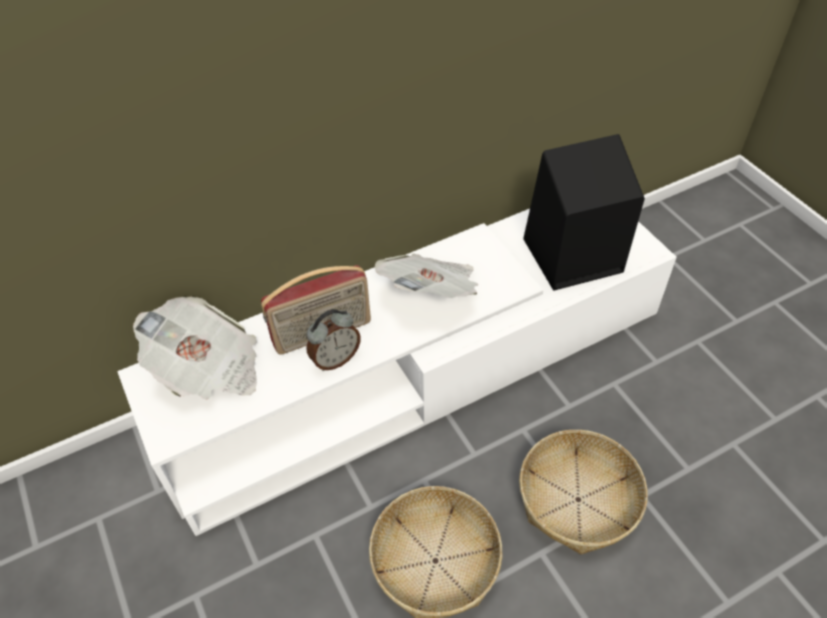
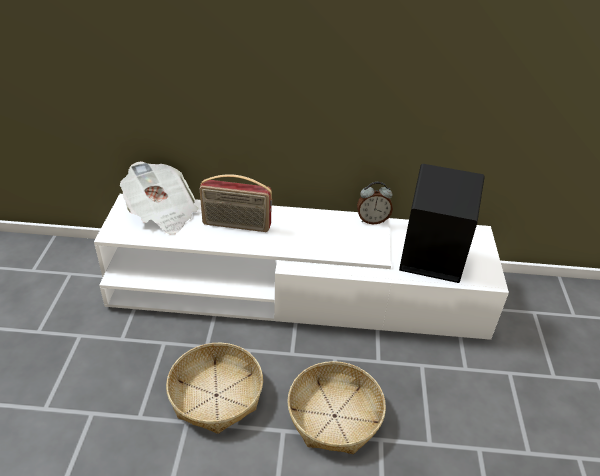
camera: 30 degrees right, 10 degrees down
(335, 359) = (231, 240): alarm clock -> alarm clock (372, 220)
(432, 293) = (318, 235): newspaper -> none

